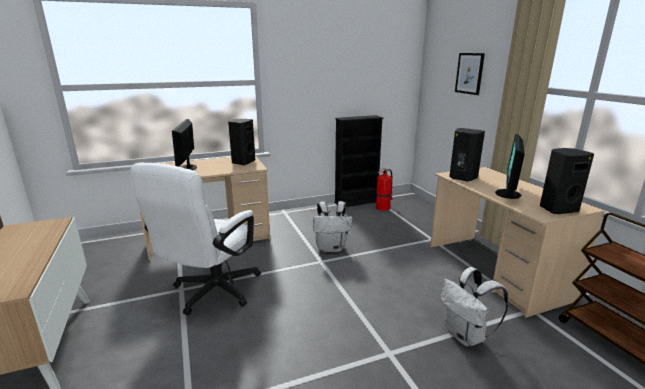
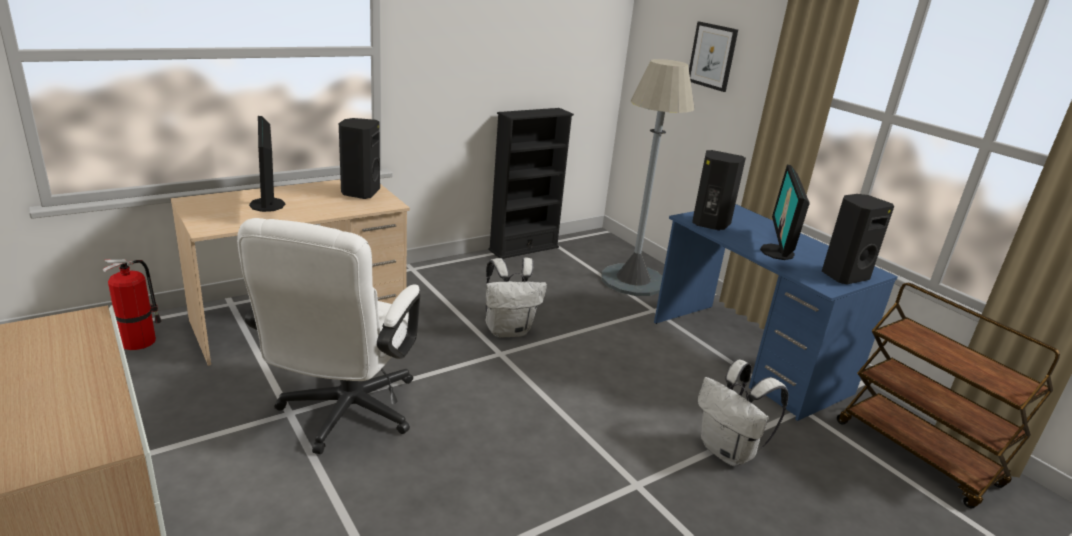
camera: 15 degrees left, 5 degrees up
(383, 207) = (568, 258): fire extinguisher -> fire extinguisher (140, 341)
(422, 221) = (633, 280): none -> grey floor lamp
(494, 271) = (748, 357): beige desk -> blue desk

